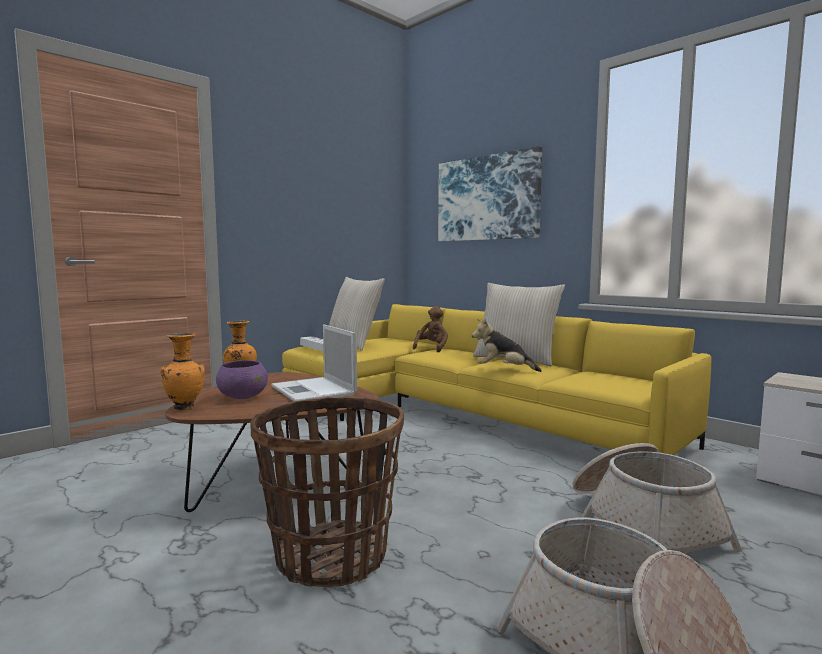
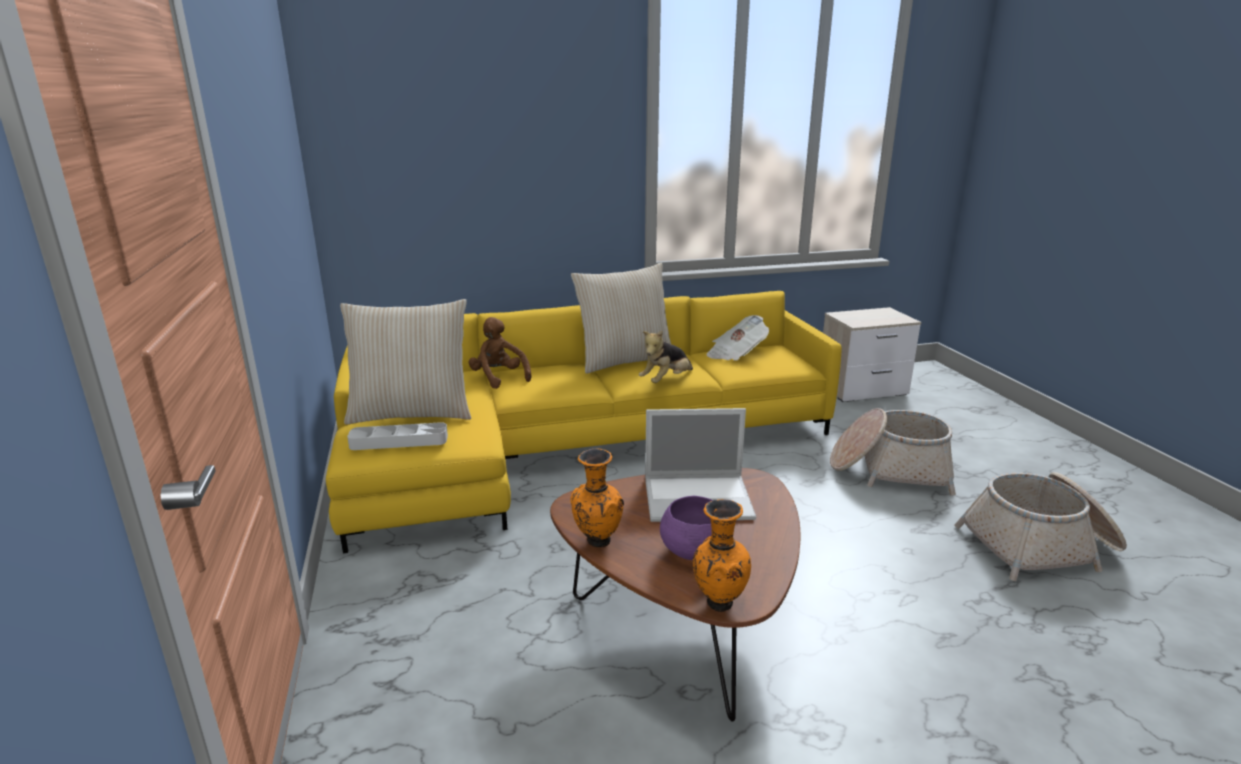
camera: 60 degrees left, 15 degrees up
(331, 555) = (883, 630): basket -> none
(487, 198) = (487, 139): picture -> none
(605, 375) = (735, 353): none -> newspaper

